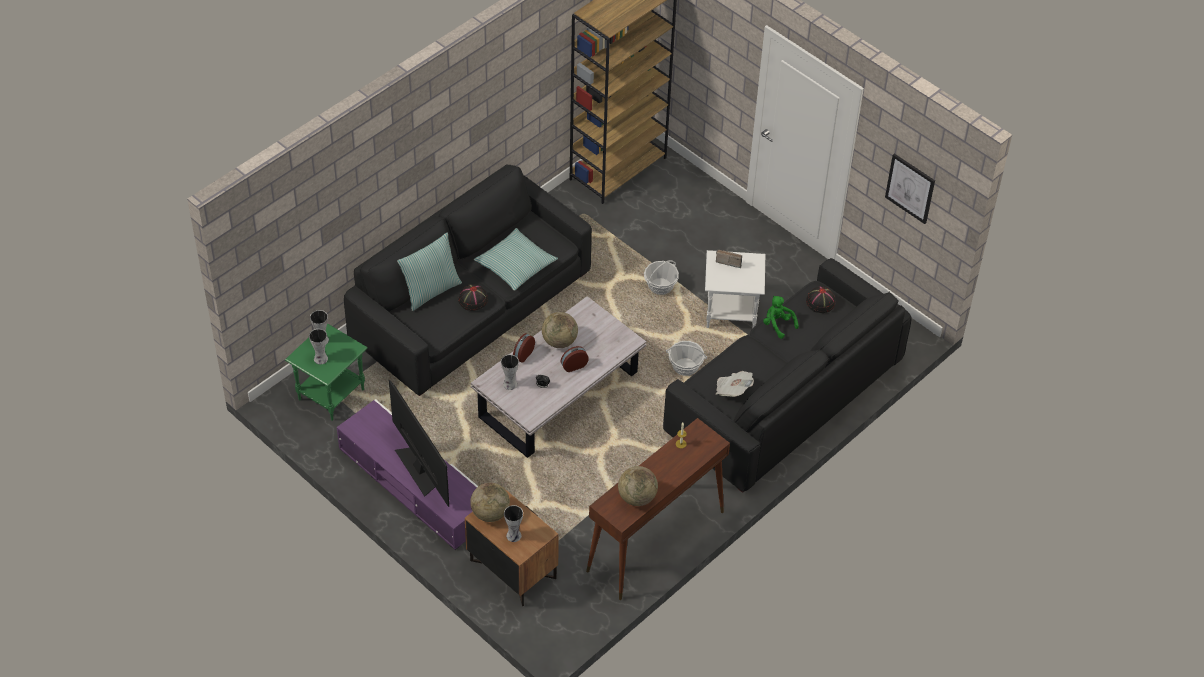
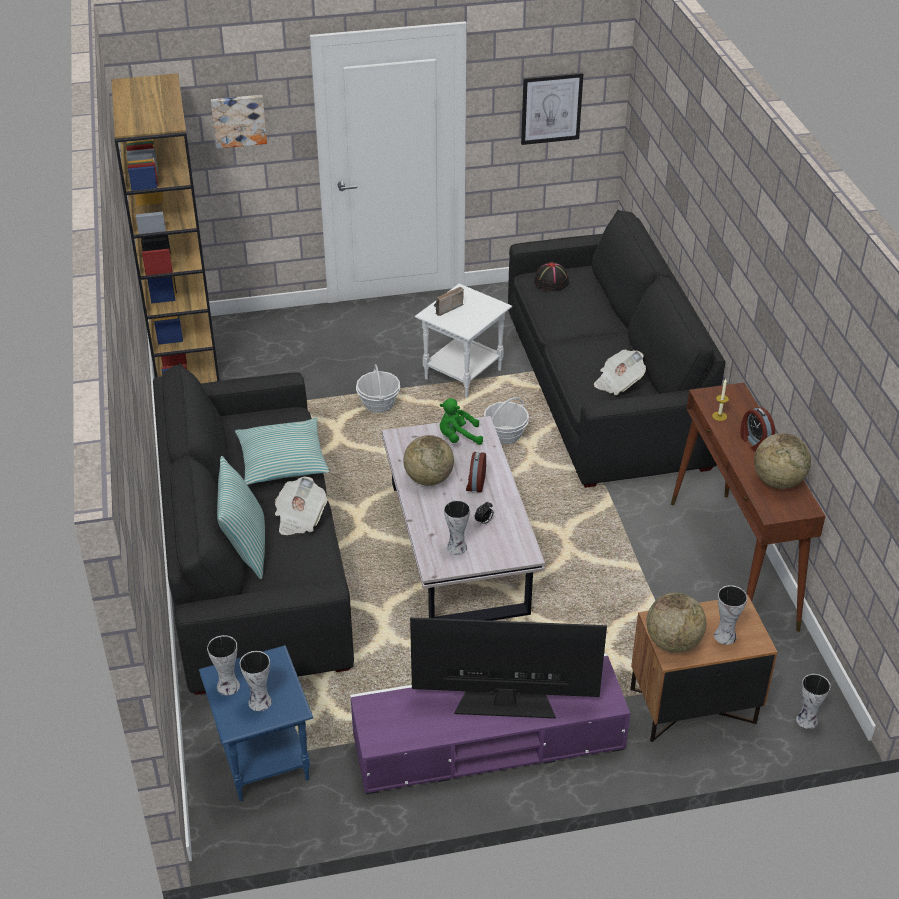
camera: 55 degrees left, 10 degrees down
(332, 394) = (264, 759): green side table -> blue side table
(473, 300) = (299, 518): black hat -> newspaper
(523, 354) = (420, 516): alarm clock -> alarm clock (754, 442)
(543, 631) = (807, 721): none -> vase
(714, 45) = (238, 120): none -> picture
(778, 324) = (555, 318): green plush toy -> green plush toy (458, 437)

